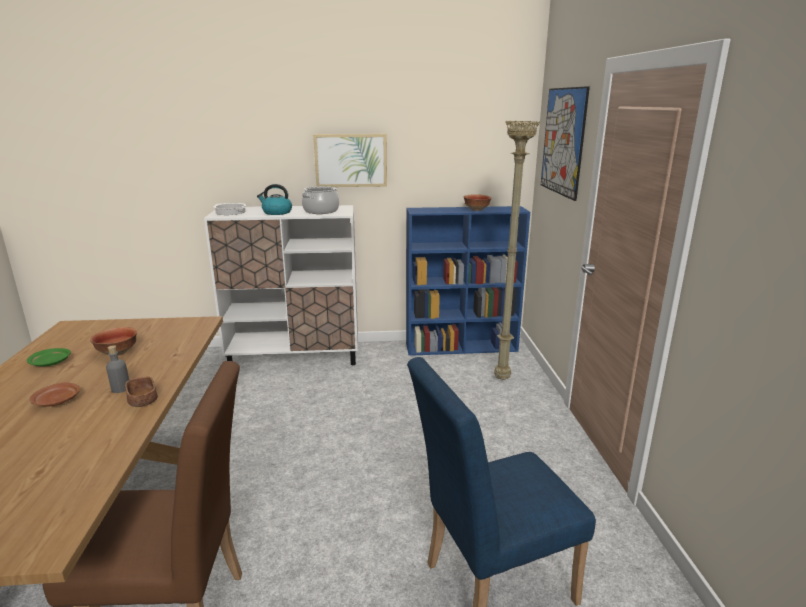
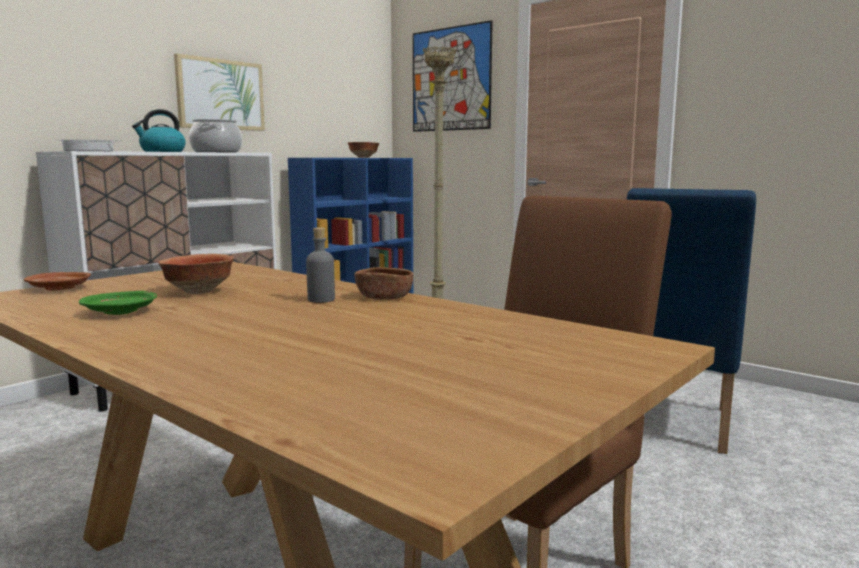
camera: 45 degrees left, 10 degrees down
(57, 401) = (275, 319): brown plate -> brown plate (60, 289)

